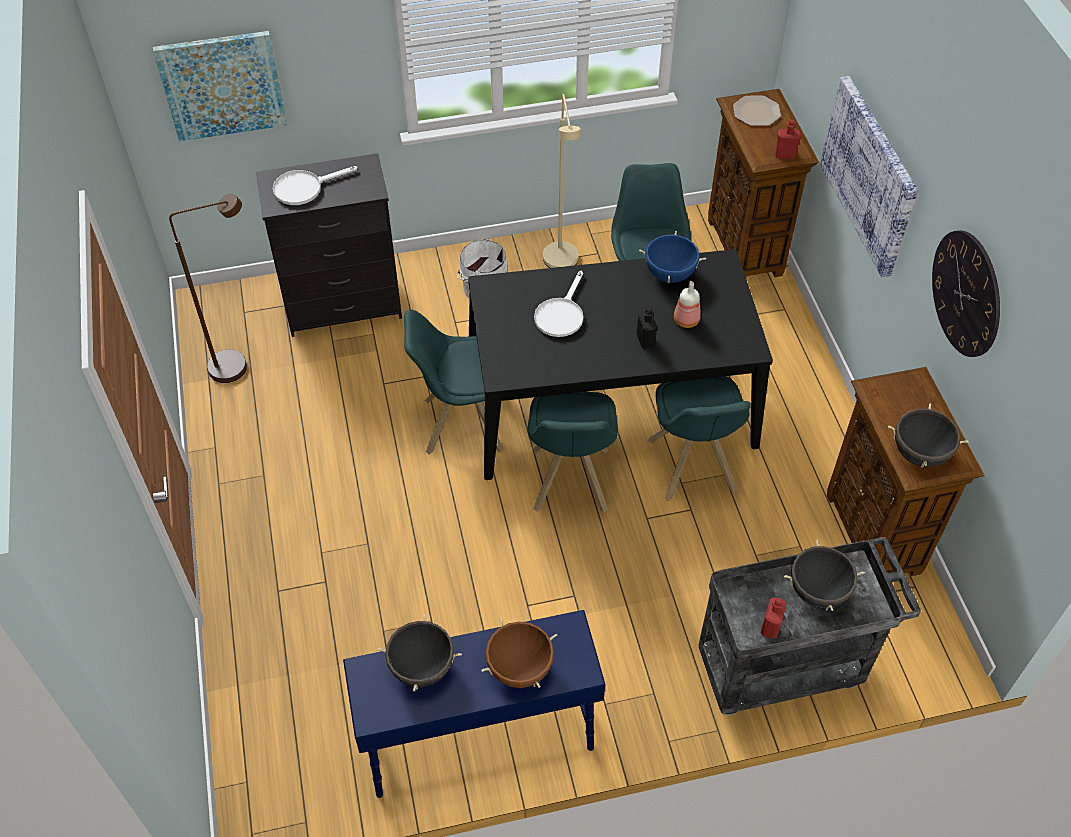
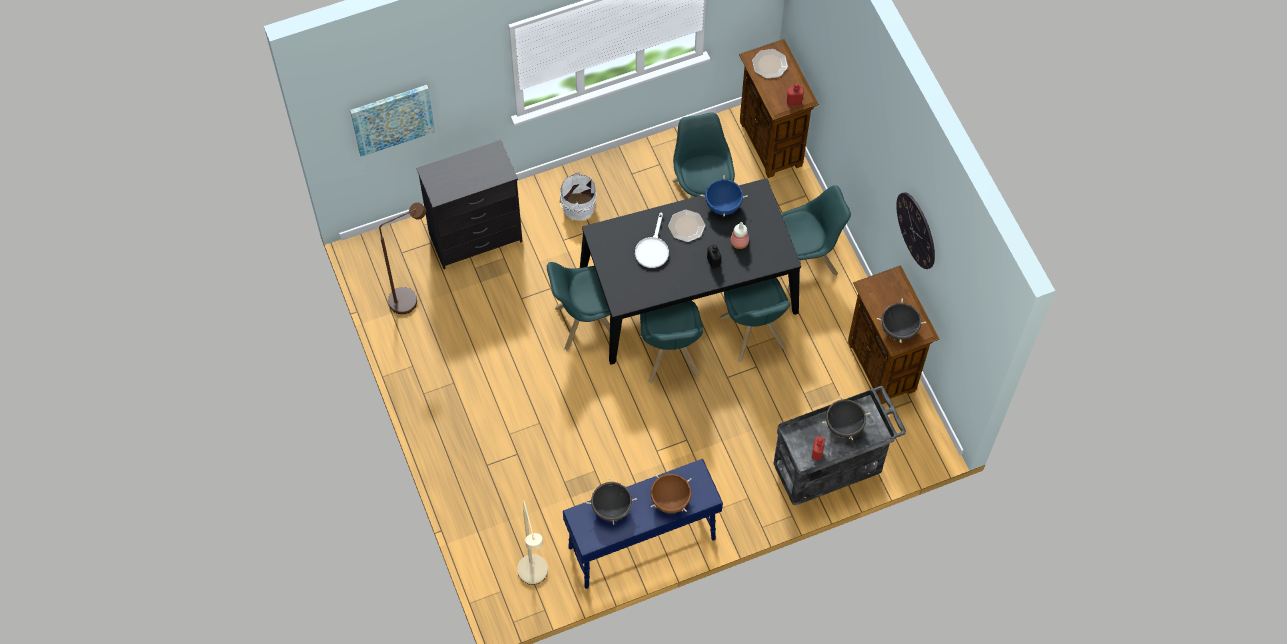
camera: 10 degrees left, 10 degrees up
(304, 188) = (455, 178): white frying pan -> none
(562, 265) = (634, 179): beige floor lamp -> beige floor lamp (534, 578)
(613, 292) = (686, 226): none -> plate
(774, 386) = (804, 262): none -> turquoise chair
(871, 175) = (853, 132): picture -> none

